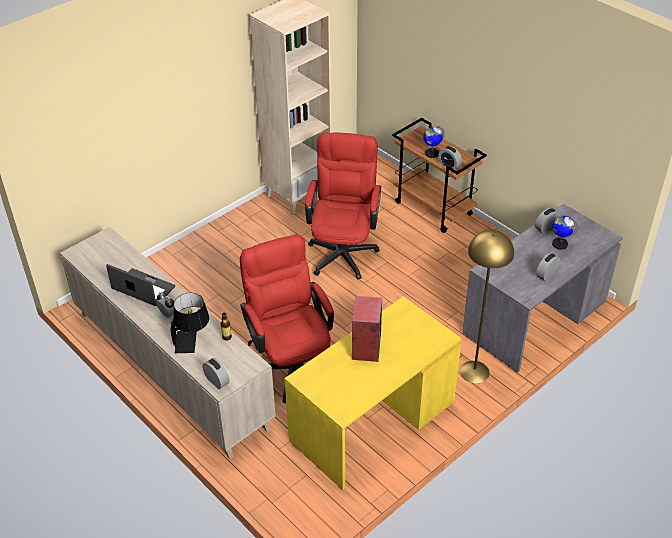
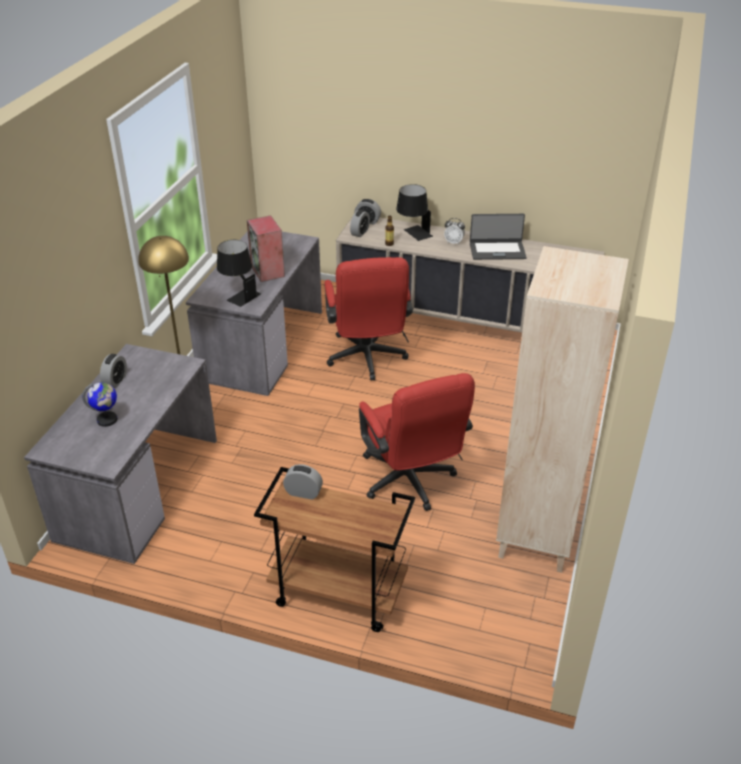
camera: 150 degrees right, 5 degrees down
(291, 363) = (367, 360): red office chair -> red office chair turned 45 degrees clockwise
(372, 422) = (262, 344): yellow desk -> grey desk
(409, 327) = (238, 295): none -> black table lamp
(431, 153) = (341, 504): globe -> none
(546, 228) = (129, 434): alarm clock -> alarm clock (360, 232)

